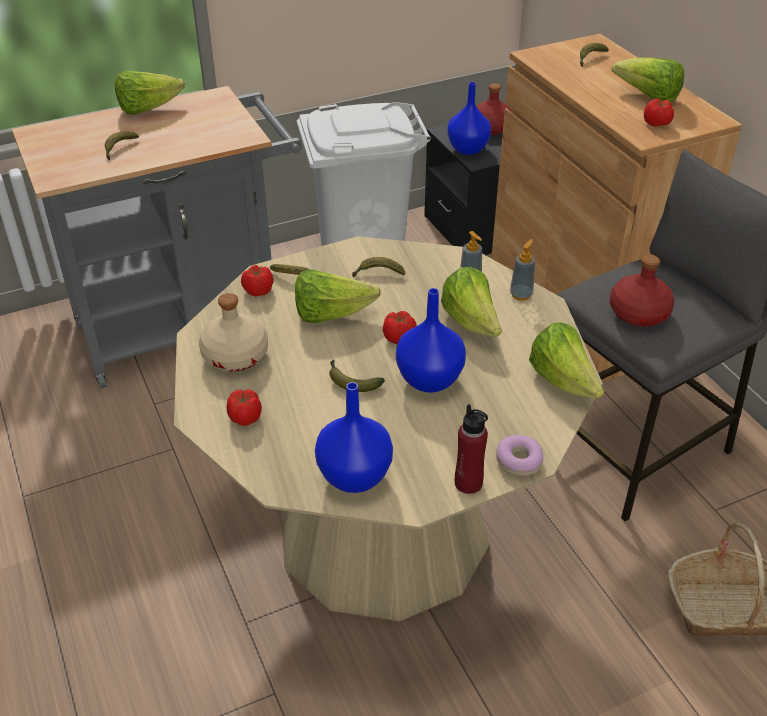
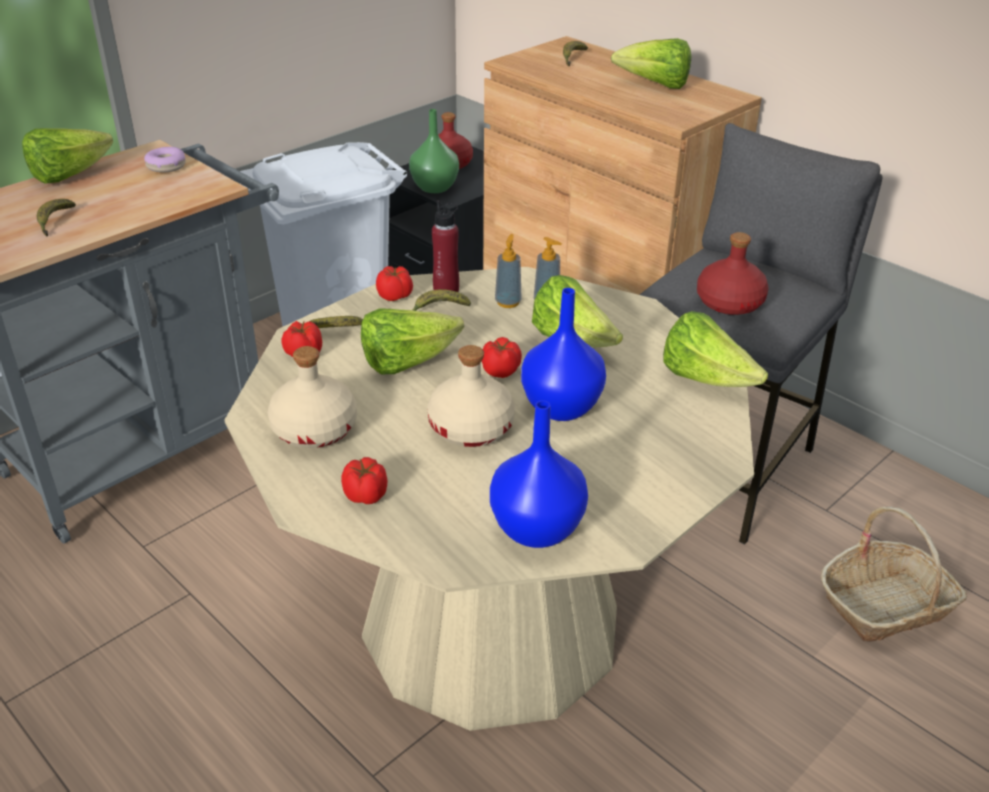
camera: 20 degrees left, 5 degrees down
(351, 381) = (472, 427): banana -> beige bottle
(467, 149) = (433, 188): blue vase -> green vase
(468, 483) = (670, 505): red bottle -> red bottle (446, 289)
(519, 460) = (709, 469): donut -> donut (166, 166)
(521, 295) = (608, 303): soap dispenser -> soap dispenser (508, 302)
(657, 123) = (680, 106): tomato -> tomato (395, 296)

